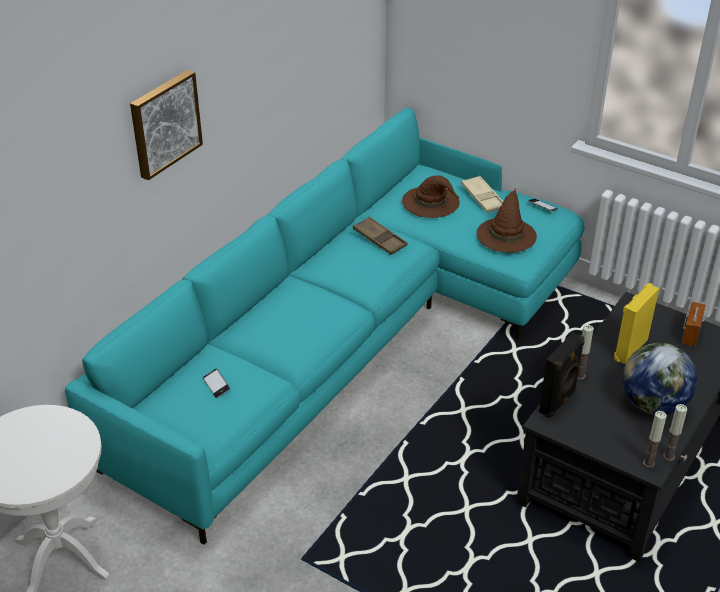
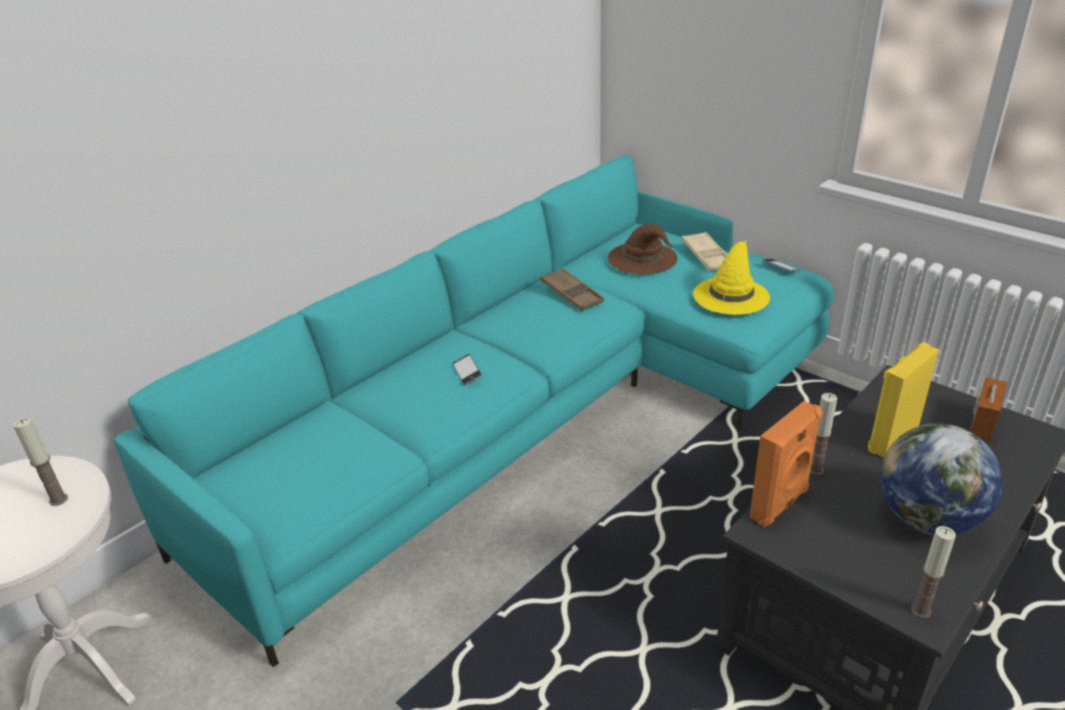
camera: 10 degrees right, 5 degrees down
(164, 123) = (266, 102): picture -> none
(216, 385) = (315, 451): phone -> phone (467, 372)
(506, 234) = (731, 295): brown hat -> yellow hat
(558, 402) = (780, 504): black speaker -> orange speaker
(669, 456) = (954, 602): candle -> candle (59, 499)

